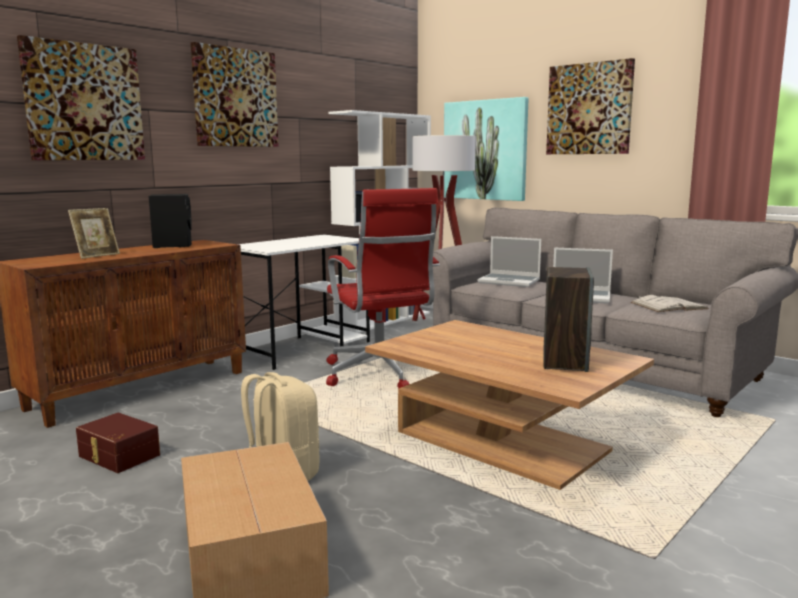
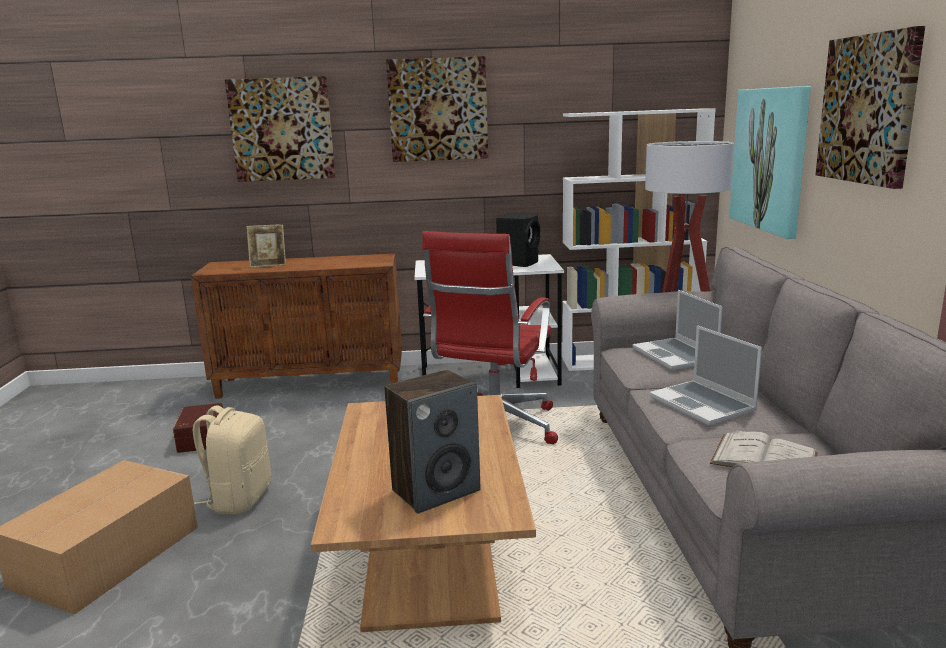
camera: 45 degrees right, 5 degrees up
(173, 245) = (348, 259): black speaker -> black speaker (519, 263)

